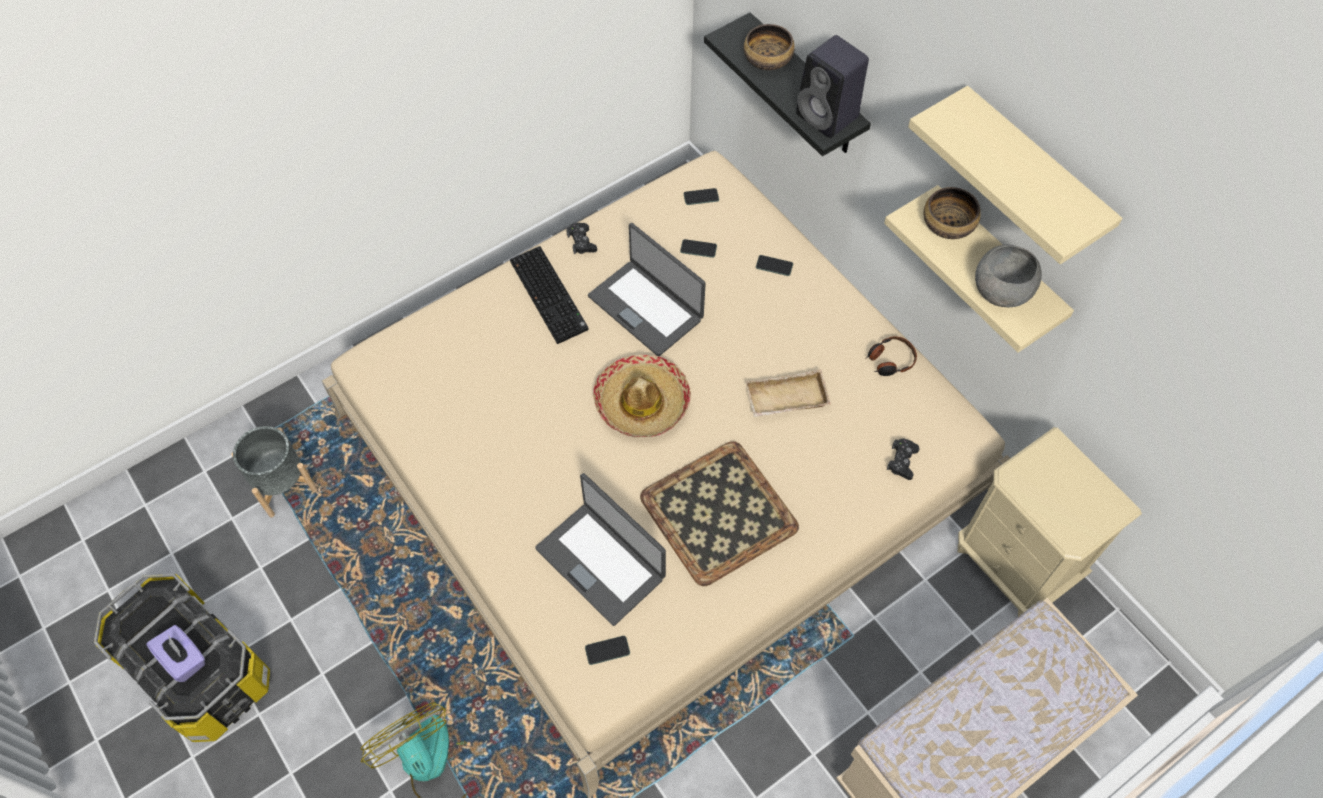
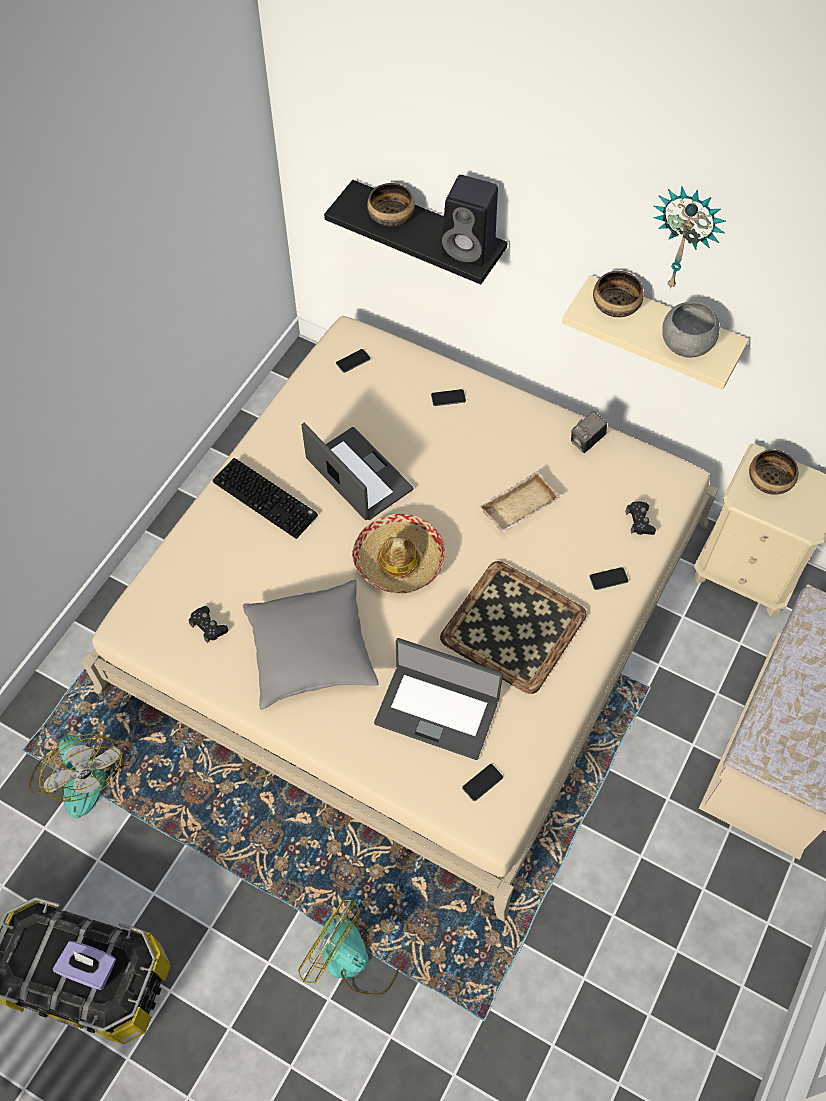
camera: 25 degrees left, 0 degrees up
(283, 484) = (78, 775): grey planter -> fan
(514, 456) = (311, 652): none -> grey pillow
(581, 242) = (268, 440): black game controller -> black game controller (208, 626)
(646, 307) = (358, 475): laptop -> laptop turned 150 degrees counterclockwise
(698, 249) = (375, 407): phone -> phone (608, 579)
(890, 360) = (586, 442): headphones -> camera
(1031, 174) = (685, 238): beige shelf -> wall clock
(1054, 472) = (770, 480): none -> bowl

